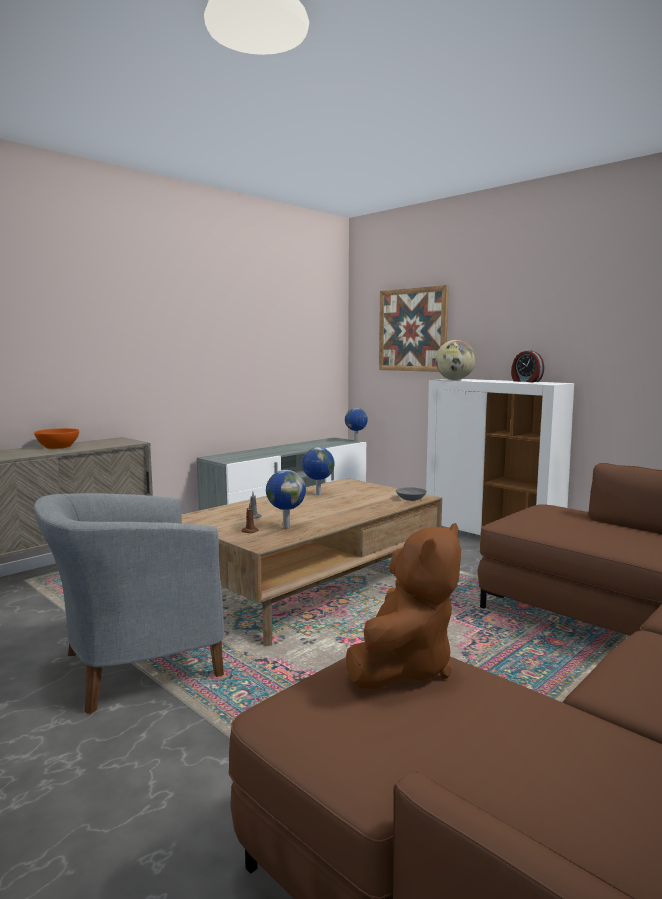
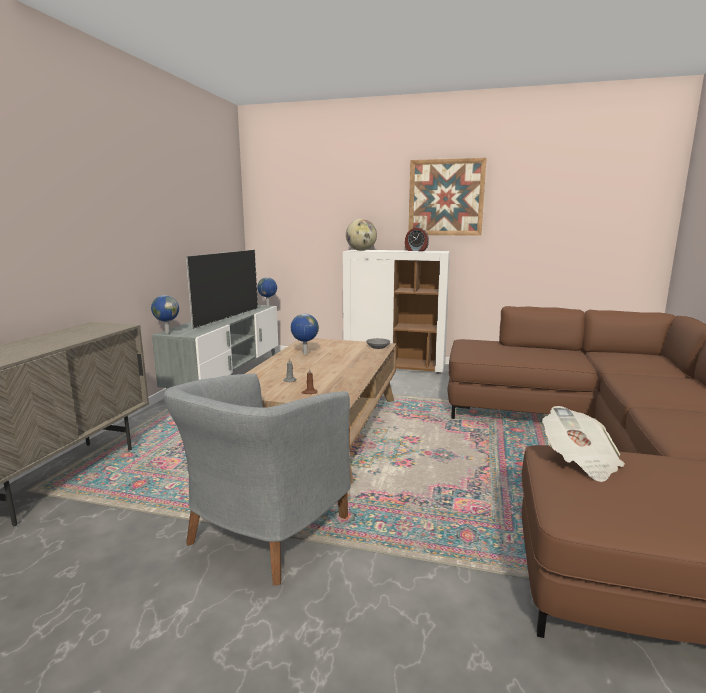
camera: 30 degrees left, 5 degrees up
(57, 447) = (44, 339): orange bowl -> none
(286, 527) = (331, 383): globe -> globe (167, 333)
(292, 449) = (227, 317): none -> television
(403, 667) = (580, 461): brown plush toy -> newspaper
(412, 330) = (310, 209): picture -> picture (446, 197)

